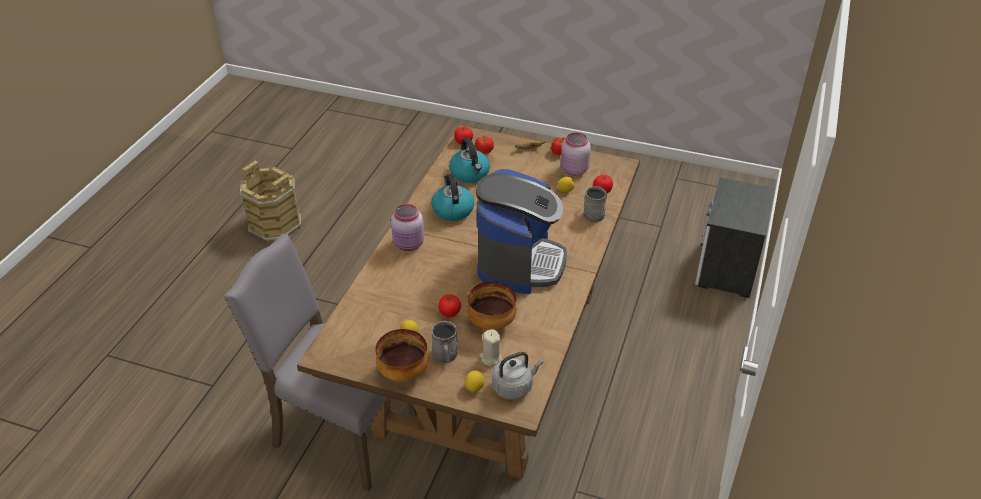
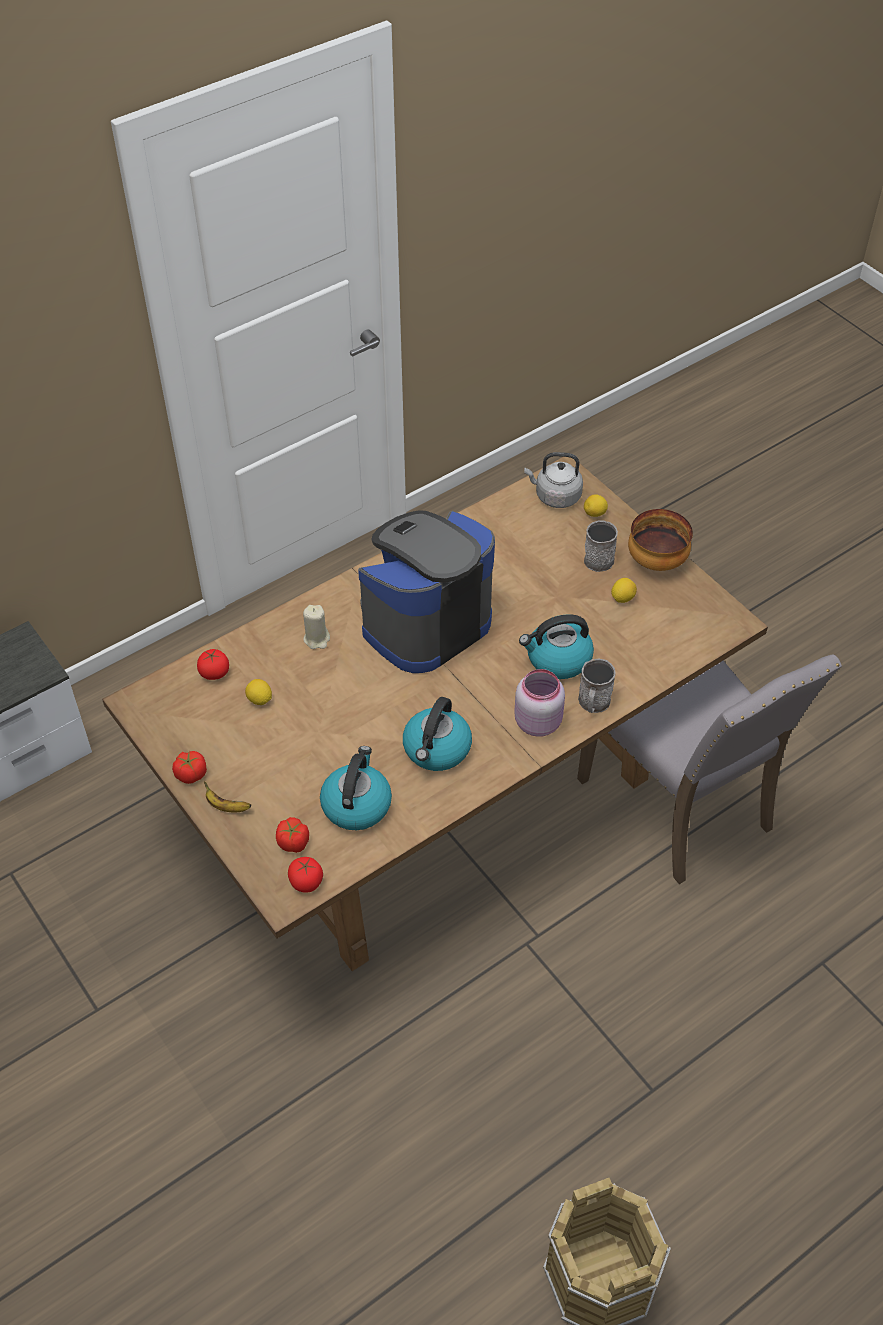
camera: 145 degrees left, 10 degrees up
(423, 280) = (557, 659): none -> kettle
(449, 313) = (558, 602): tomato -> none
(490, 358) = (555, 533): beige candle -> beige candle (317, 639)
(491, 324) = (523, 567): bowl -> none
(573, 170) = (210, 729): pink jar -> none
(592, 213) = (267, 645): grey mug -> grey mug (593, 703)

